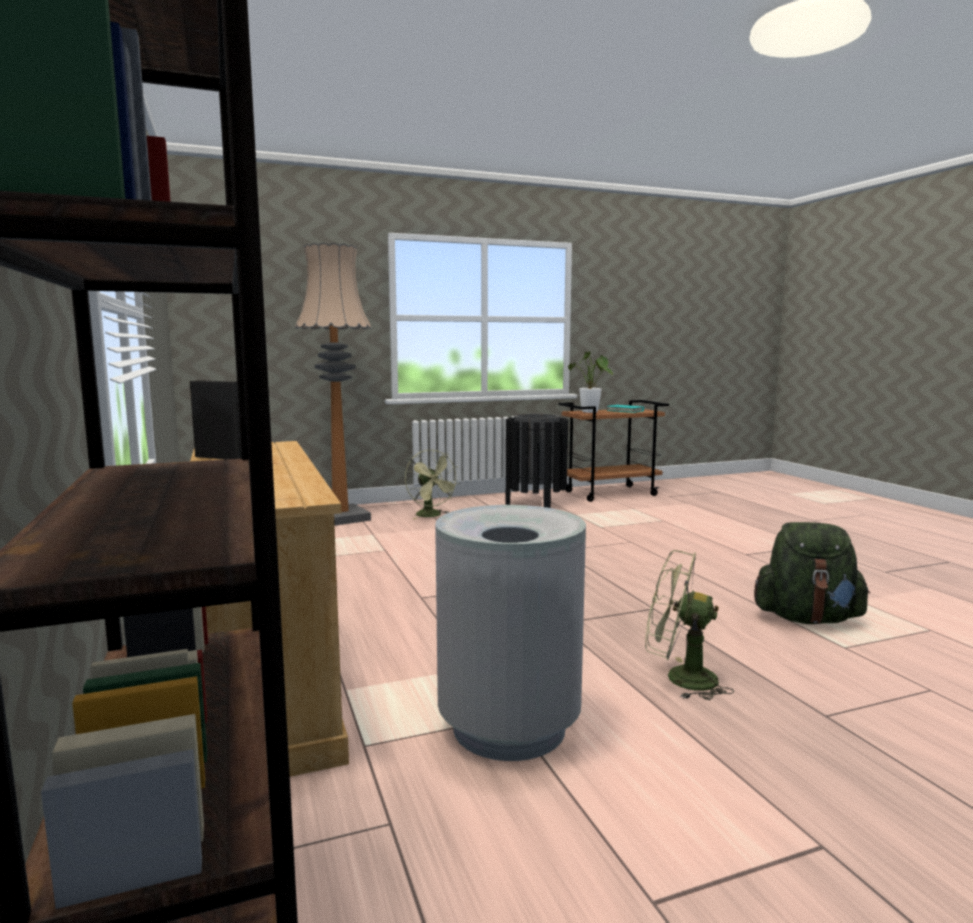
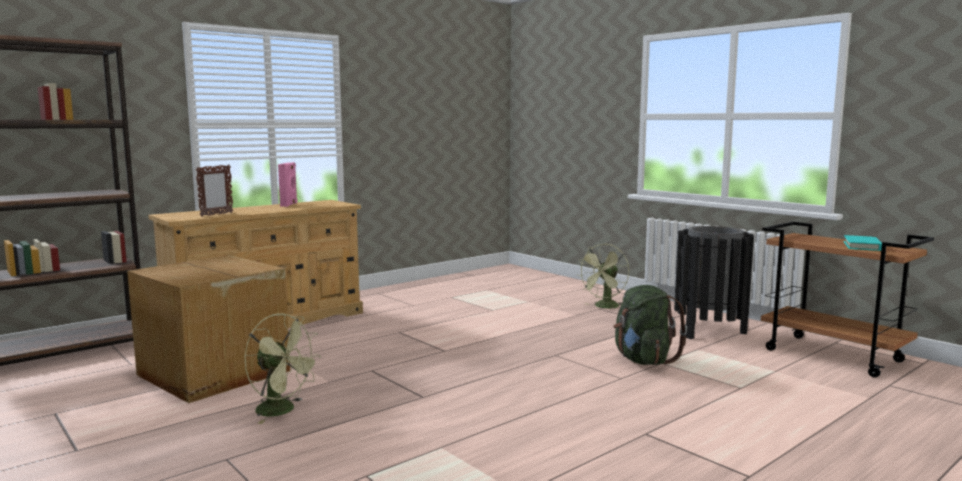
camera: 70 degrees right, 0 degrees up
(222, 458) = (289, 204): black speaker -> pink speaker
(285, 483) = (216, 214): none -> picture frame
(340, 518) = (558, 288): floor lamp -> none
(509, 727) = (213, 373): grey trash can -> cardboard box
(591, 412) = (807, 239): potted plant -> none
(680, 678) = (283, 411): green fan -> green fan turned 120 degrees clockwise
(807, 619) = (436, 461): green backpack -> green backpack (643, 360)

